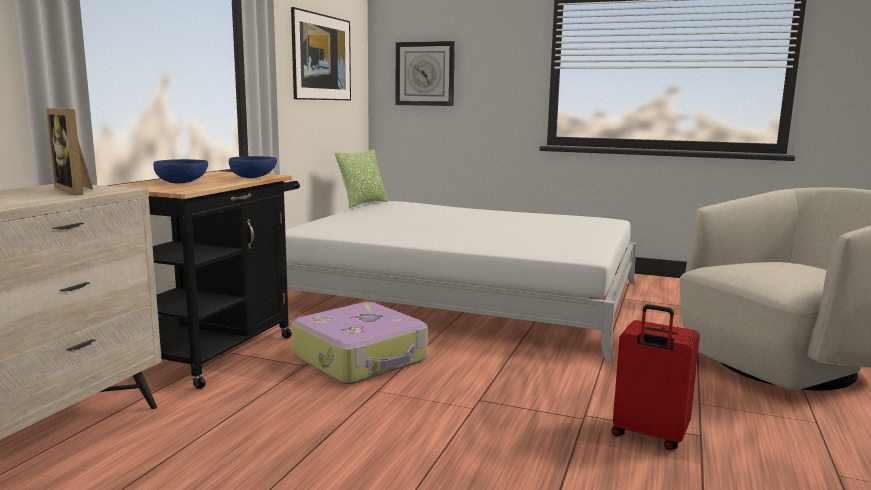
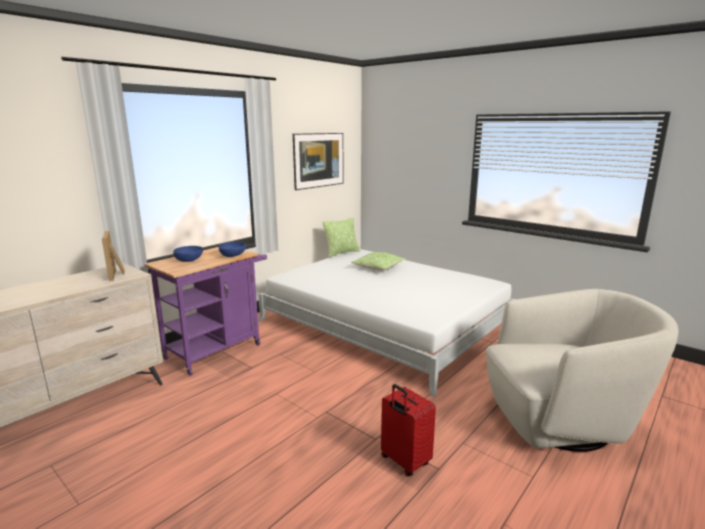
camera: 20 degrees right, 5 degrees up
(220, 350) = (218, 349): black cart -> purple cart
(361, 358) = (285, 367): suitcase -> none
(425, 74) = (393, 165): wall clock -> none
(438, 214) = (378, 267): none -> pillow

